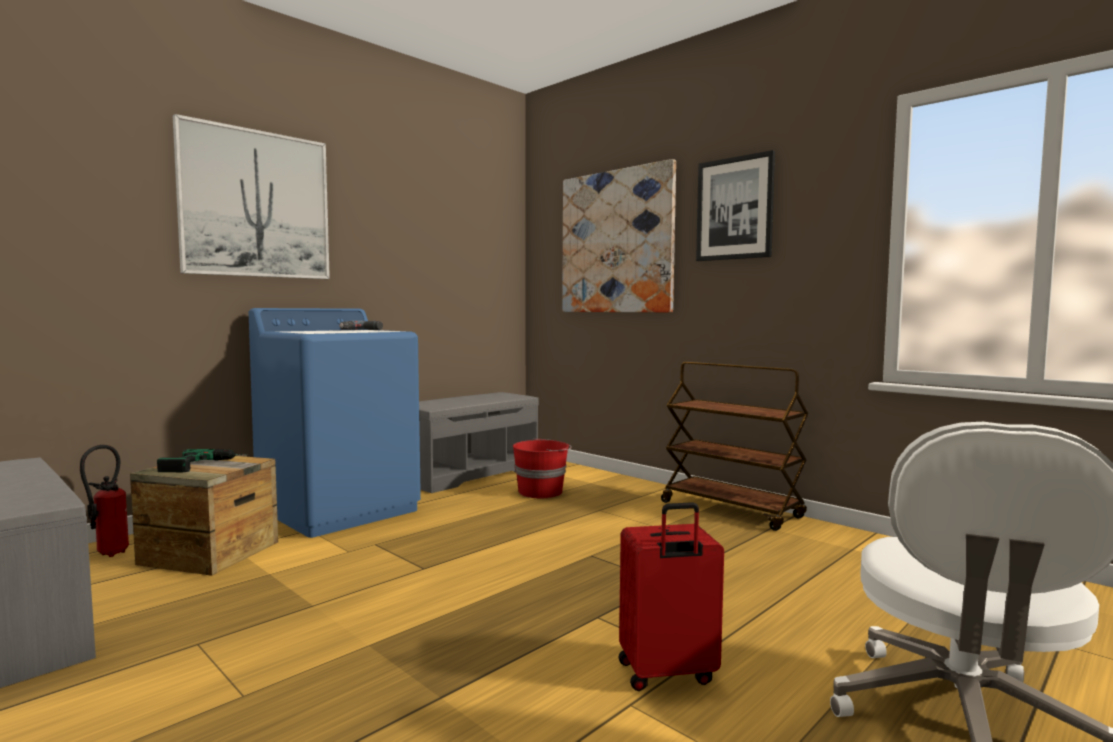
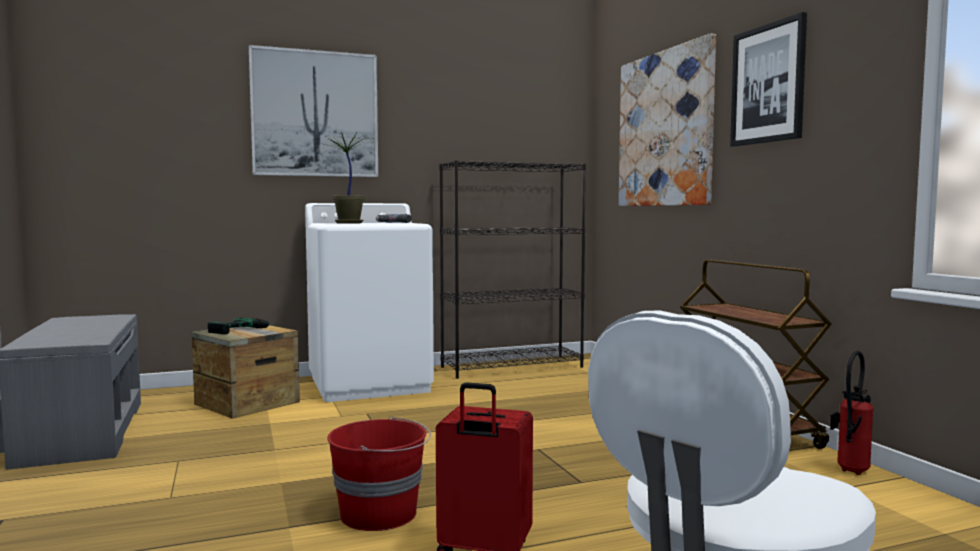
camera: 25 degrees right, 0 degrees up
(107, 554) = (185, 395): fire extinguisher -> fire extinguisher (849, 471)
(316, 331) = (348, 223): none -> potted plant
(340, 509) = (370, 384): blue washing machine -> white washing machine
(469, 473) = (512, 367): grey bench -> black bookcase
(541, 492) = (560, 390): red bucket -> red bucket (380, 513)

